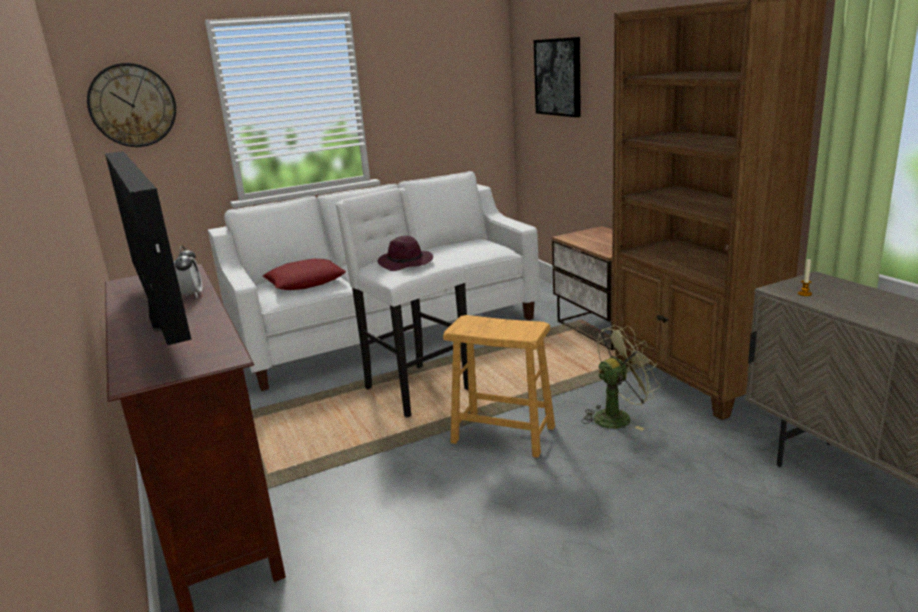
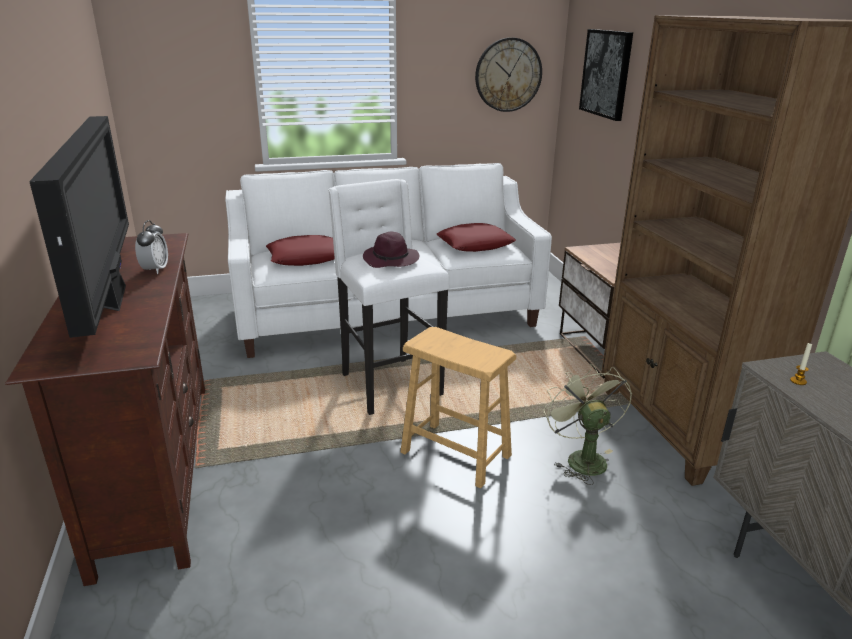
camera: 10 degrees right, 5 degrees up
(132, 105) = (167, 59): wall clock -> wall clock (508, 75)
(465, 248) = (475, 244): none -> red pillow
(618, 416) = (581, 458): green fan -> green fan turned 90 degrees counterclockwise

